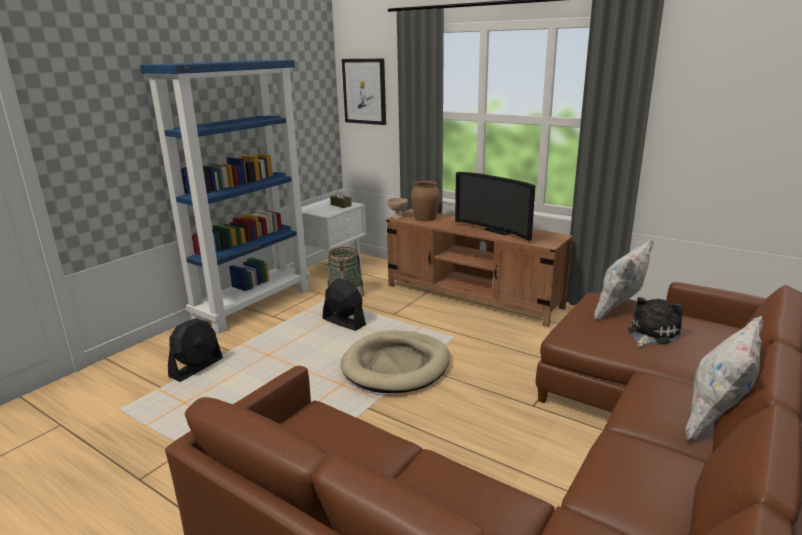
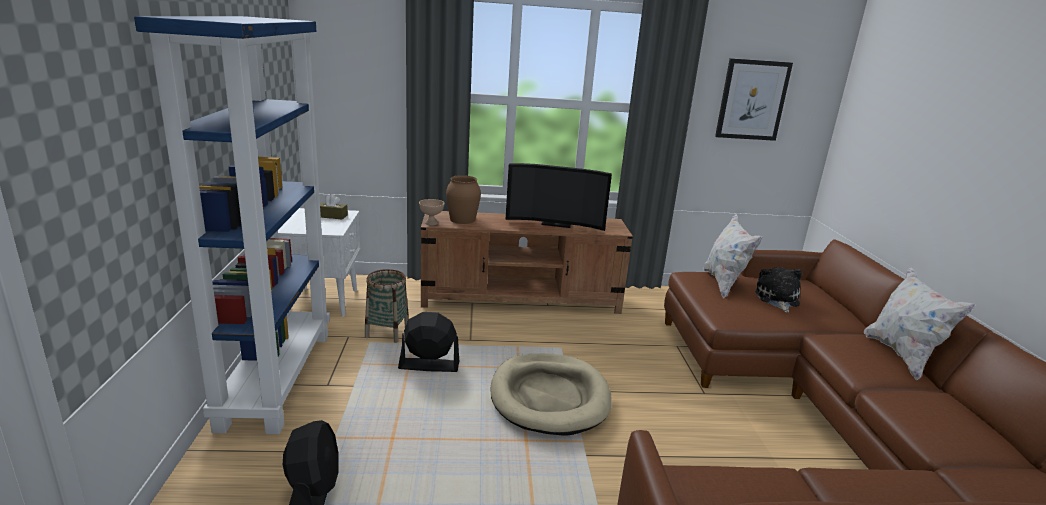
camera: 40 degrees left, 0 degrees up
(364, 91) = (343, 65): picture -> picture (752, 100)

